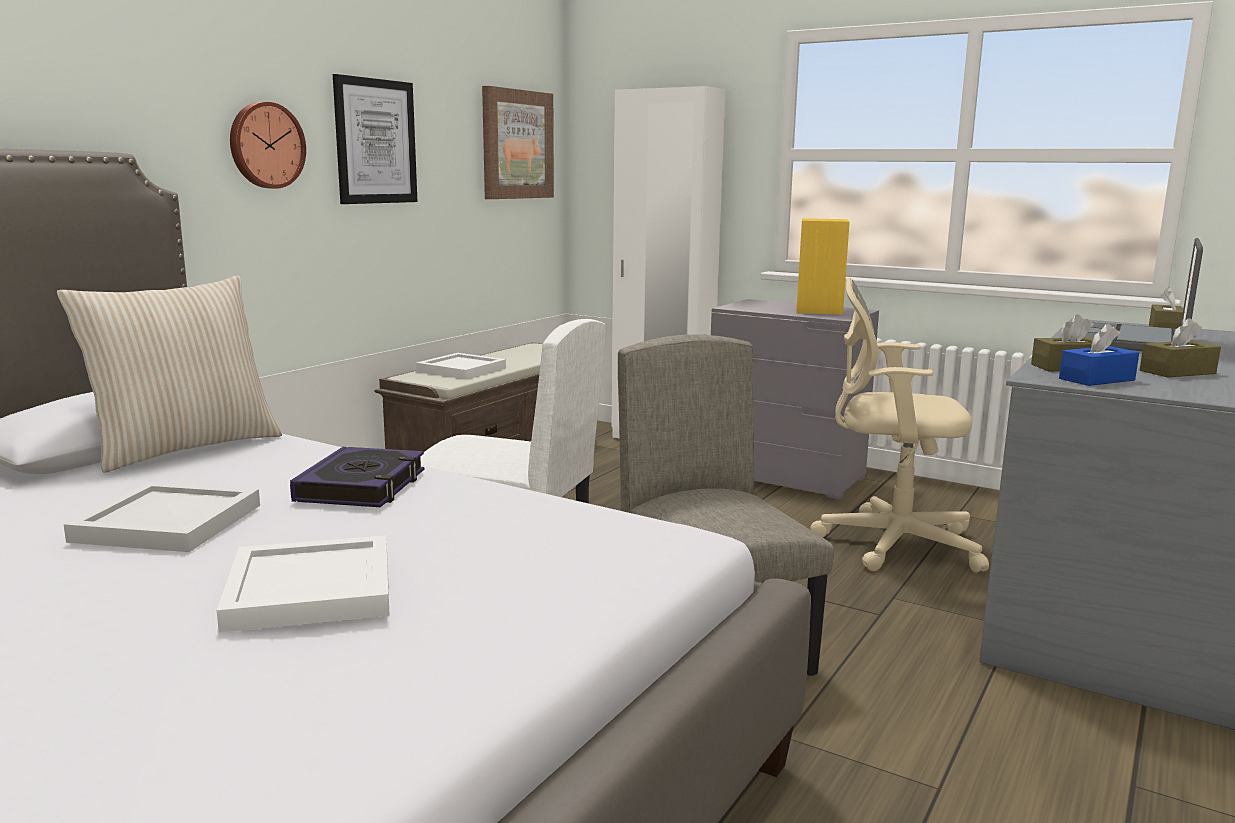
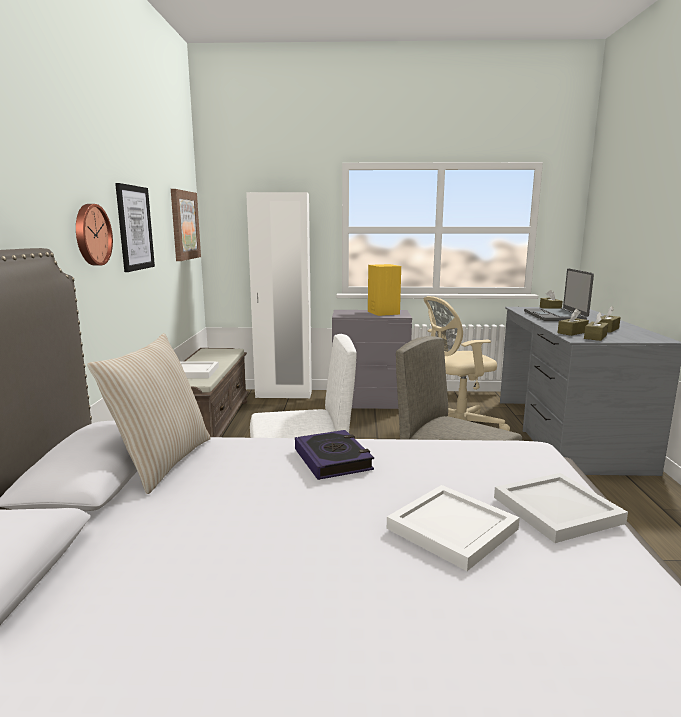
camera: 30 degrees left, 0 degrees up
(171, 522) = (278, 514): white tray -> white tray (557, 509)
(1096, 379) = (595, 337): blue tissue box -> brown tissue box

